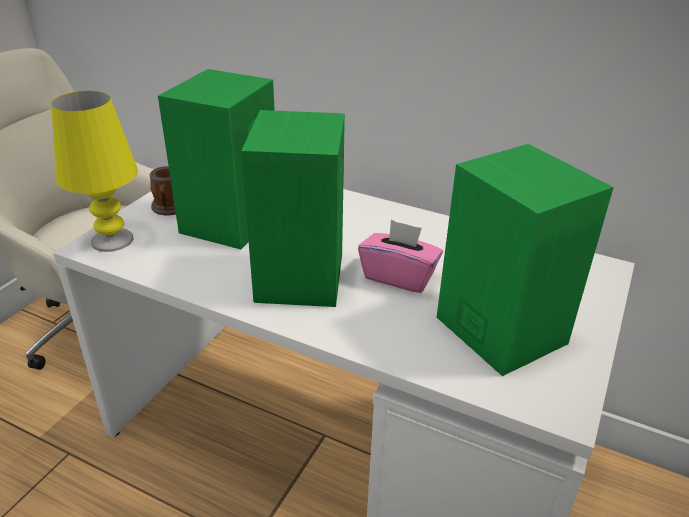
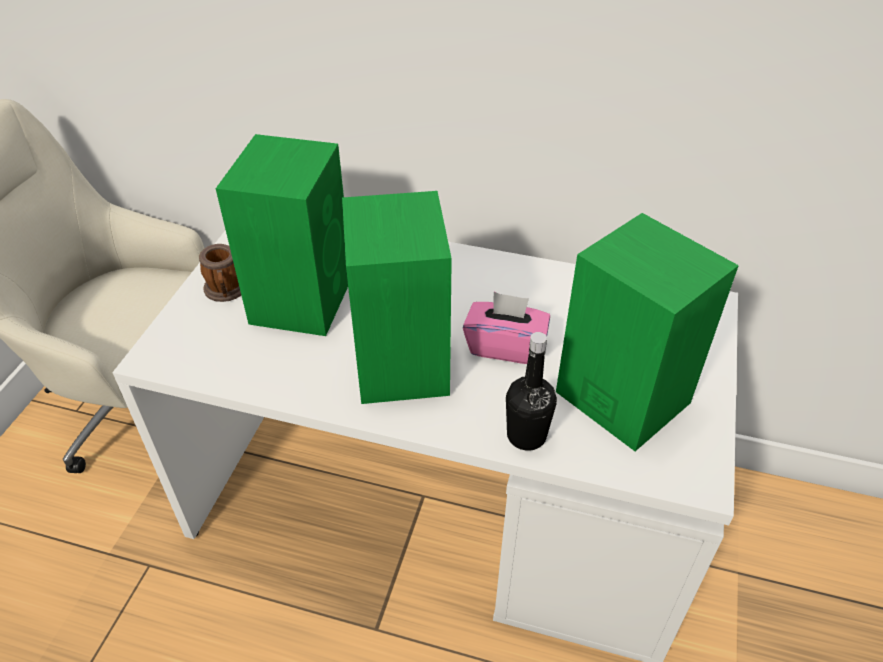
camera: 10 degrees left, 10 degrees up
(112, 240) = (175, 345): yellow table lamp -> none
(398, 348) = (526, 436): none -> black bottle

